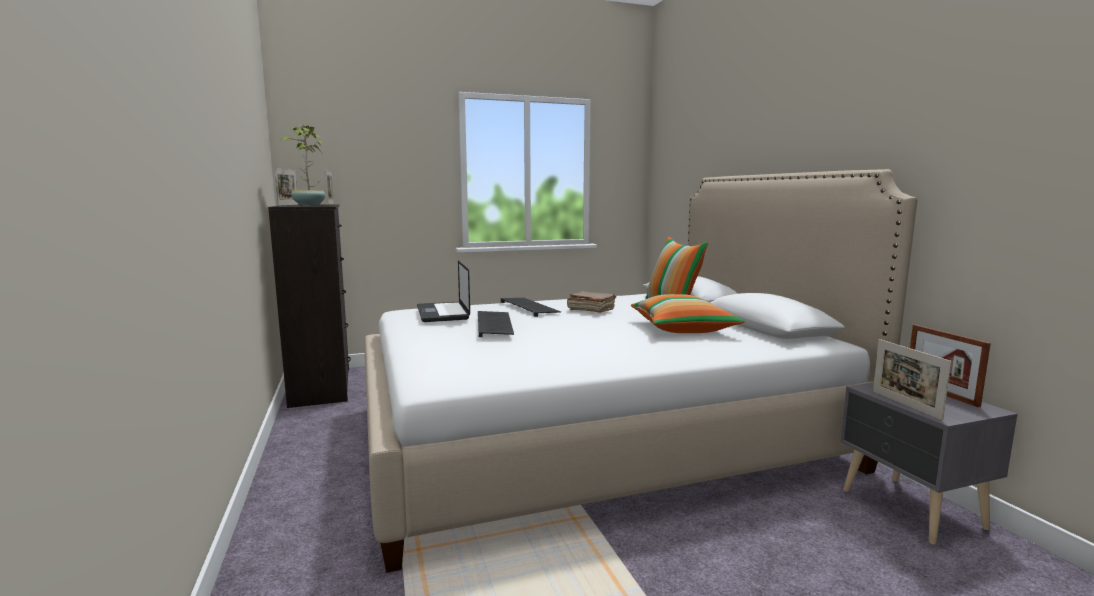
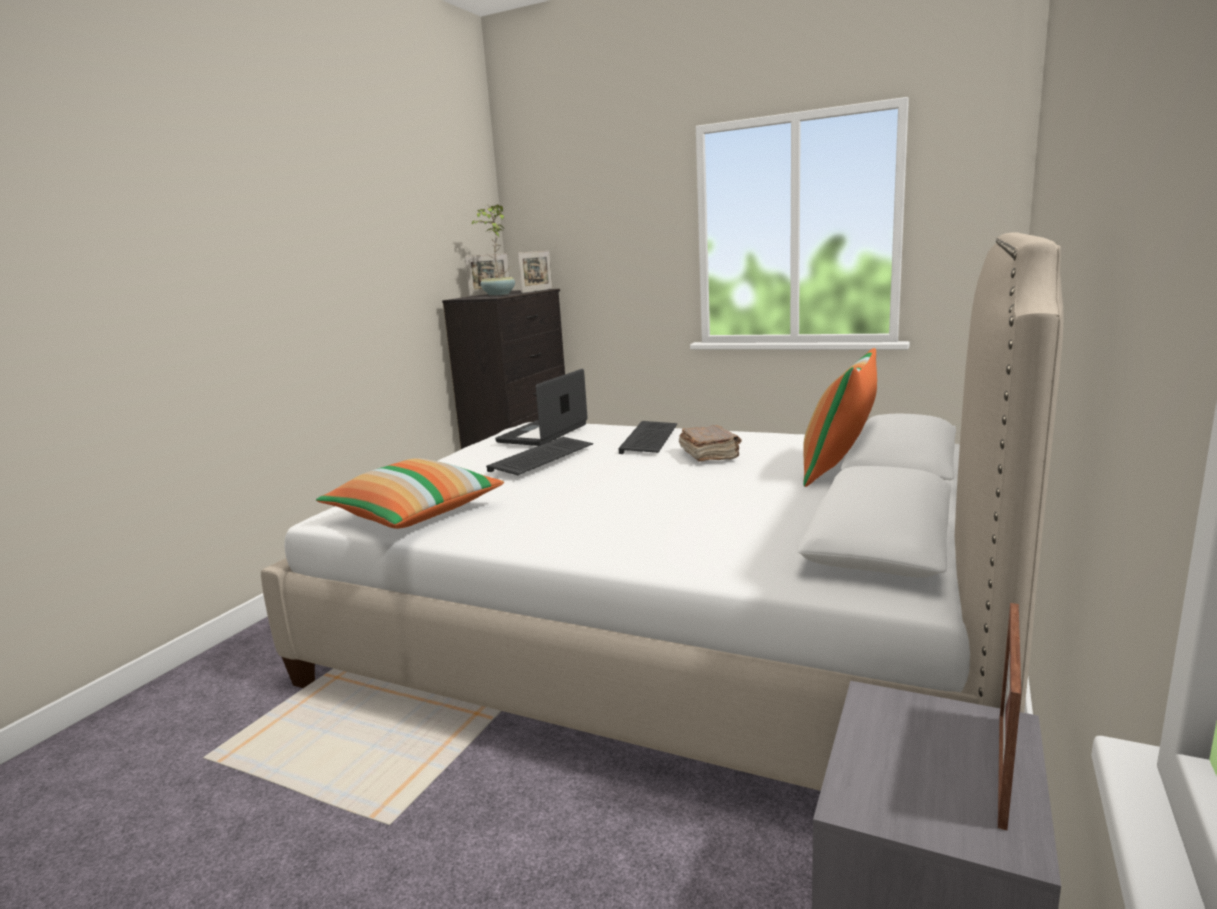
camera: 45 degrees right, 5 degrees up
(683, 329) = (740, 509): pillow -> pillow (414, 514)
(905, 405) = (852, 752): picture frame -> none

